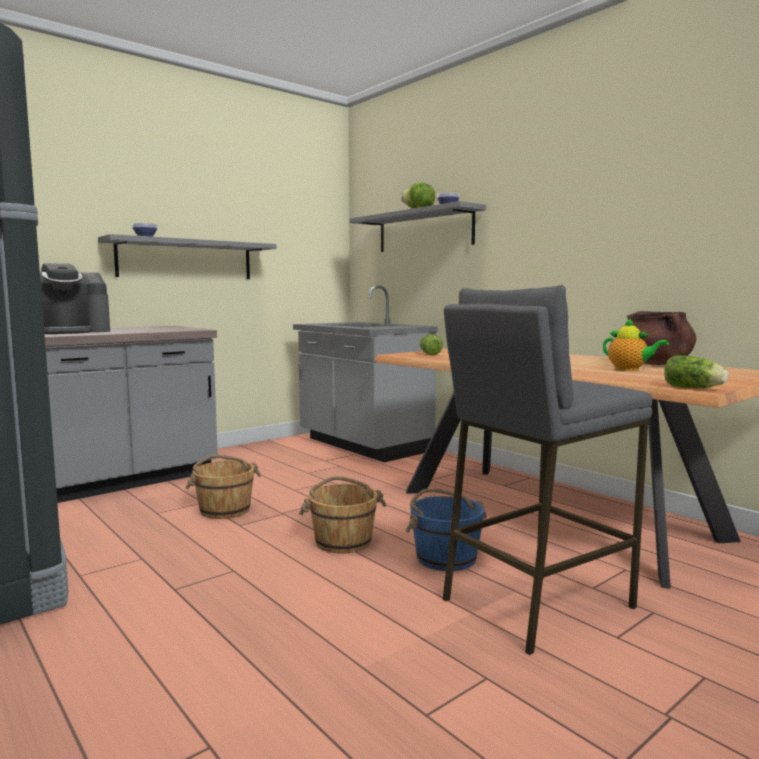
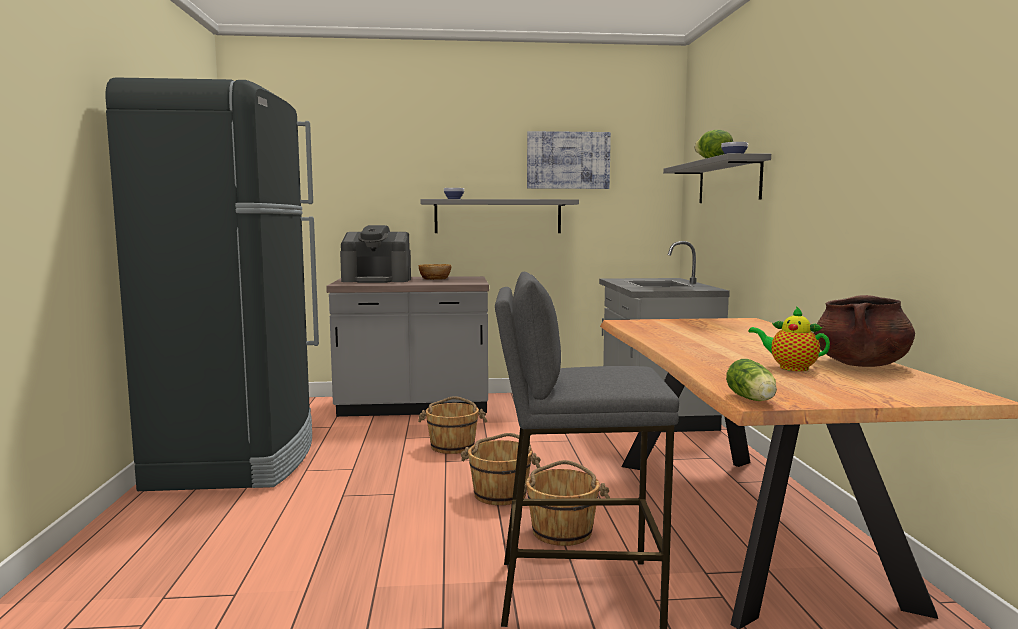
camera: 35 degrees right, 0 degrees up
(133, 328) = (435, 279): none -> bowl
(253, 204) = (568, 160): none -> picture
(429, 354) = (655, 323): lettuce -> none
(445, 557) = (562, 531): blue bucket -> brown bucket
(629, 369) = (790, 368): teapot -> teapot turned 135 degrees clockwise

